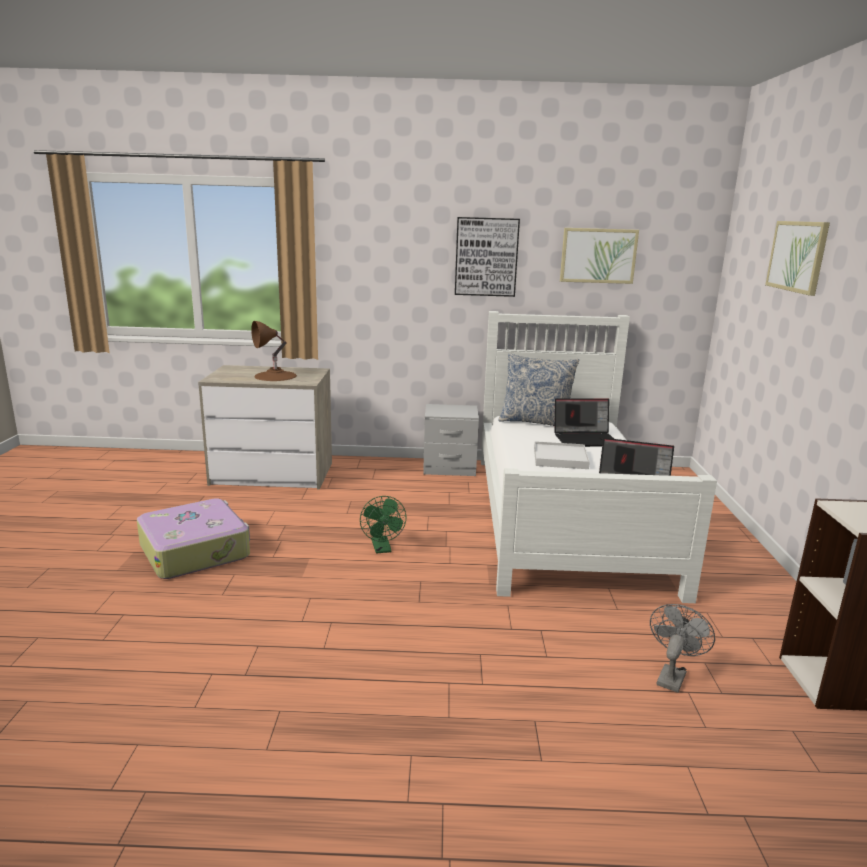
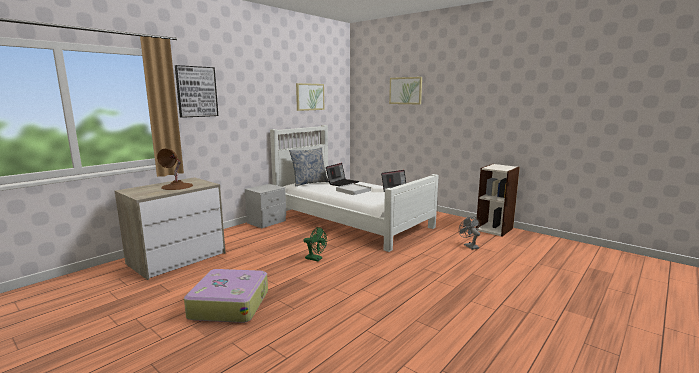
camera: 50 degrees left, 5 degrees down
(486, 257) = (264, 99): picture -> picture (196, 91)

